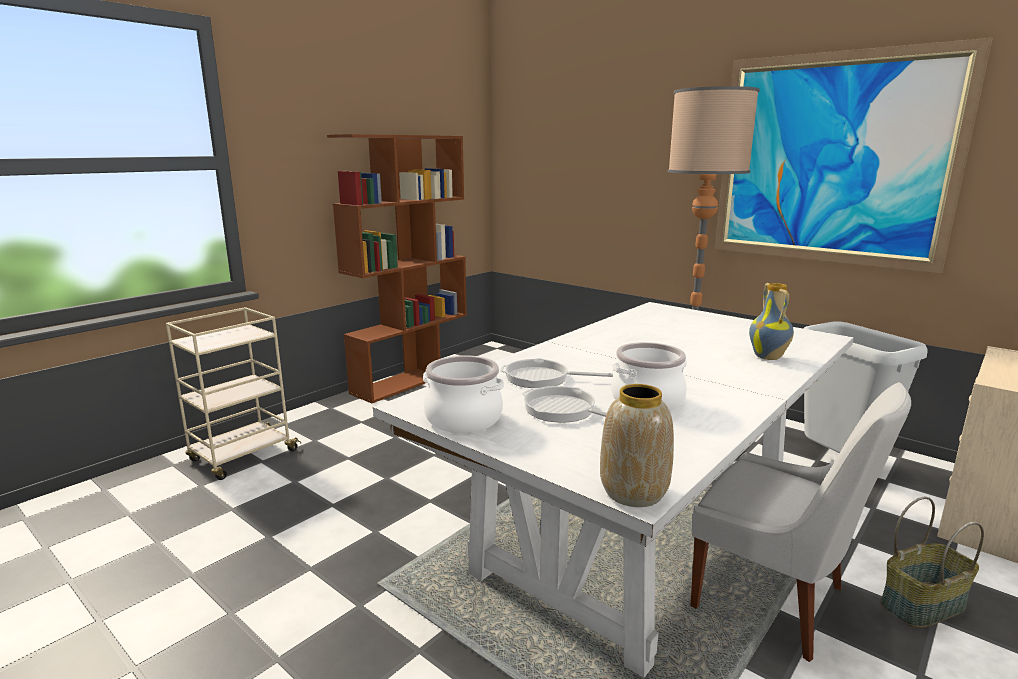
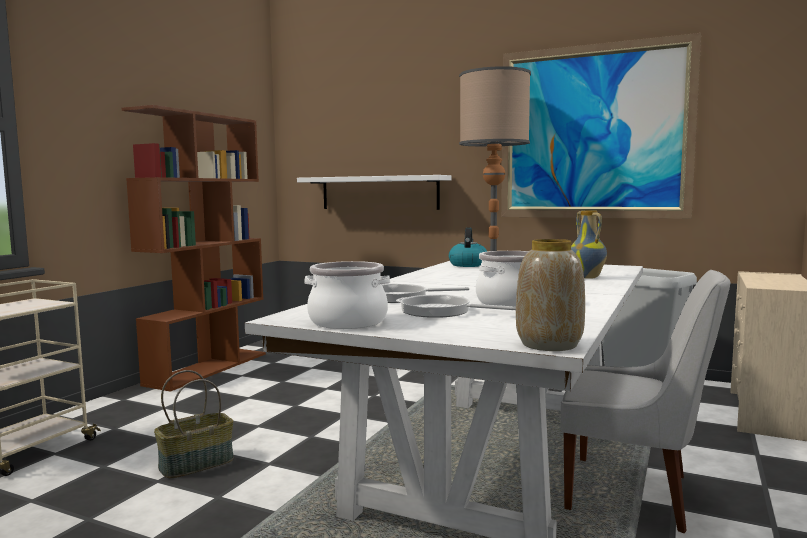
camera: 15 degrees left, 10 degrees down
(588, 211) = (379, 193): none -> white shelf
(651, 317) = (468, 265): none -> kettle
(922, 604) = (750, 478): basket -> basket (197, 463)

